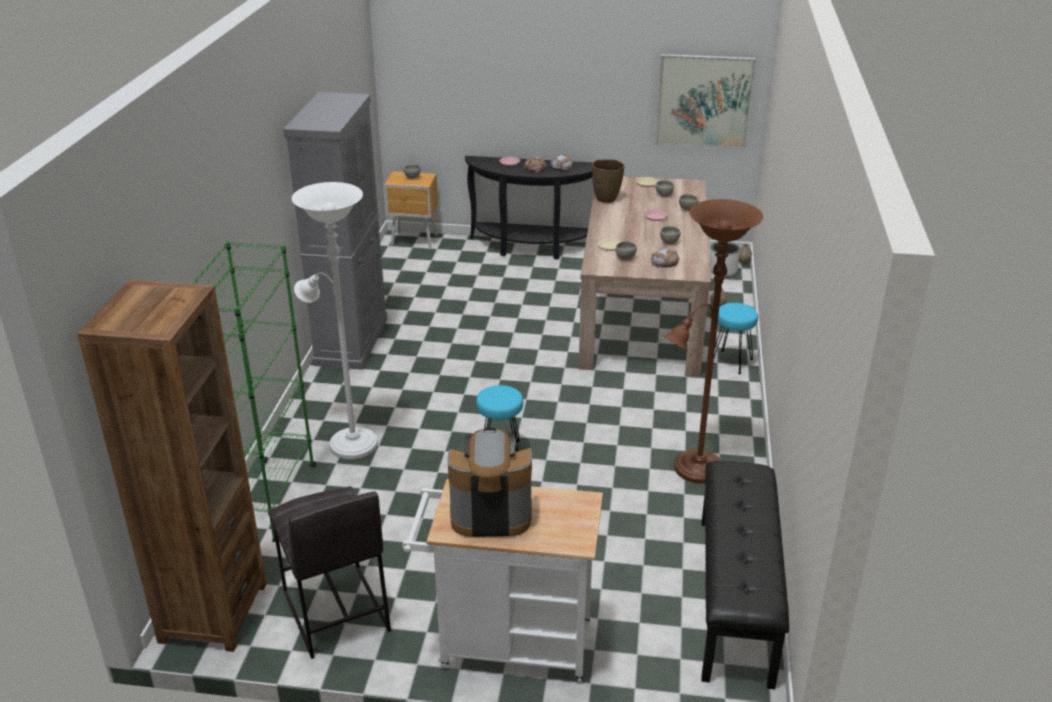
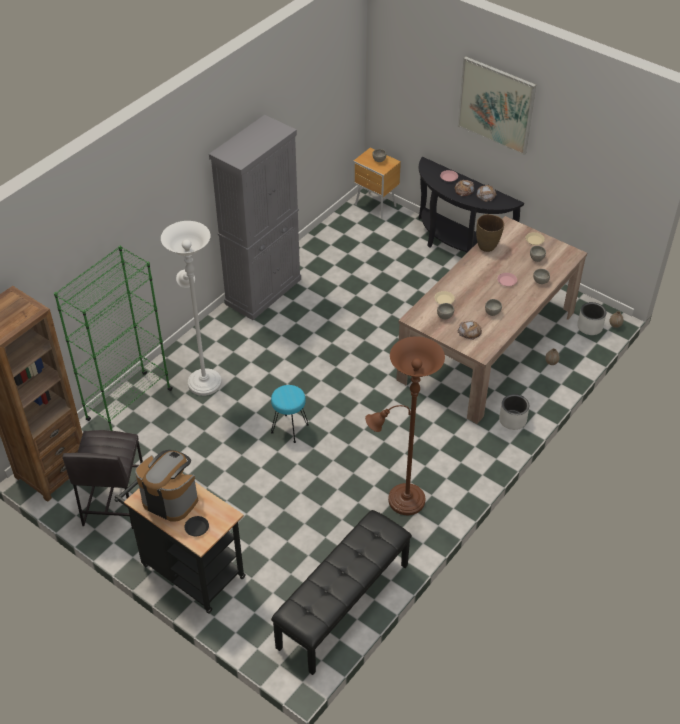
camera: 30 degrees right, 15 degrees up
(506, 644) = (188, 568): white cart -> black cart
(557, 529) = (196, 527): none -> black plate
(704, 101) = (607, 186): picture -> picture (496, 105)
(731, 362) = (512, 420): turquoise stool -> white planter

